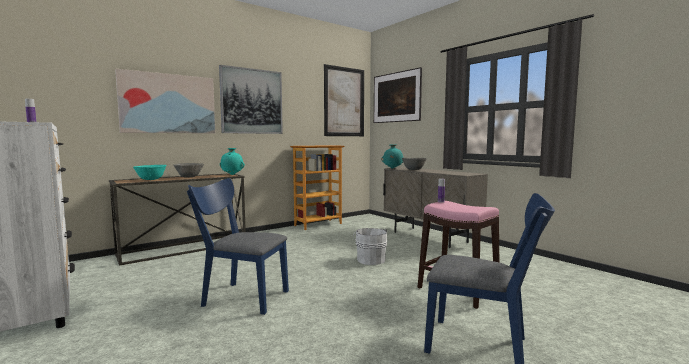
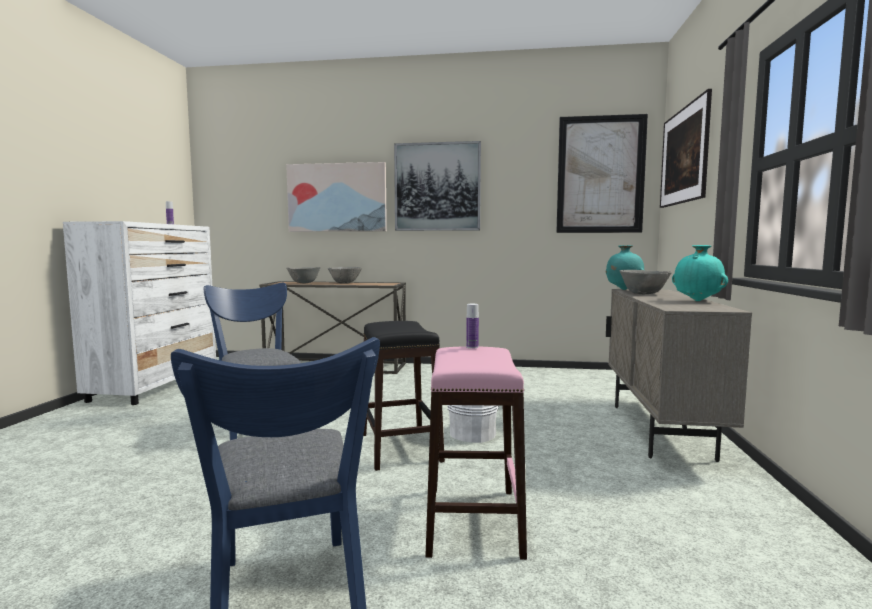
camera: 45 degrees right, 0 degrees up
(151, 180) = (304, 283): turquoise bowl -> grey bowl
(232, 174) = (392, 284): turquoise vase -> turquoise vase (698, 301)
(318, 224) = (528, 371): bookcase -> none
(357, 277) = (399, 447): none -> black stool

